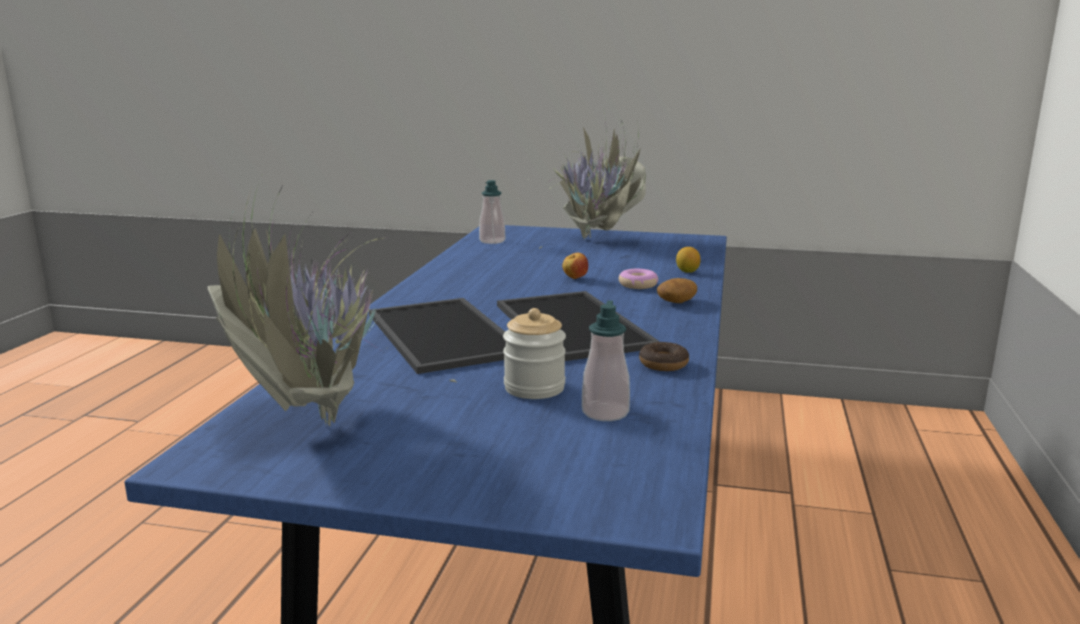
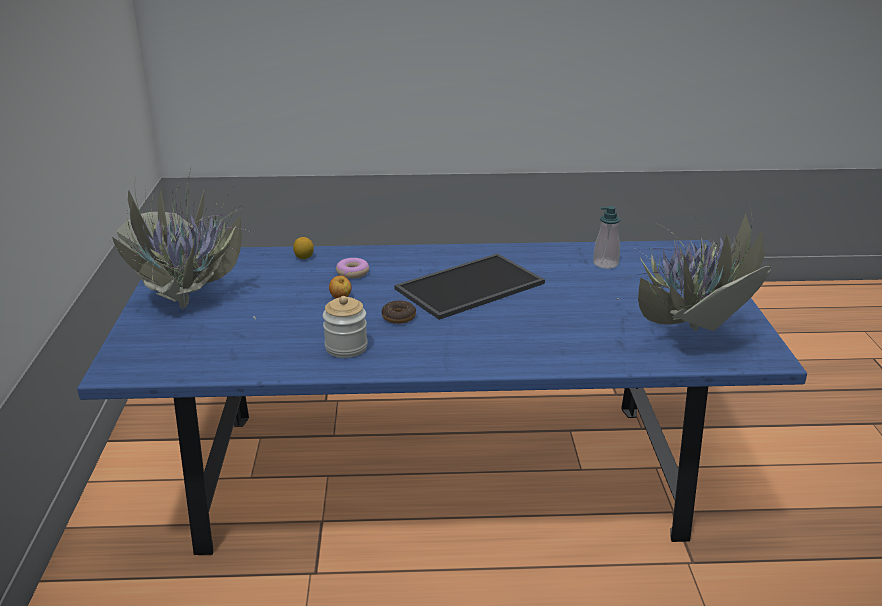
camera: 105 degrees left, 10 degrees up
(446, 334) = (519, 327): tray -> none
(492, 241) = (191, 361): soap dispenser -> none
(534, 388) = (589, 284): jar -> jar (346, 347)
(663, 364) = (524, 254): donut -> donut (398, 317)
(676, 302) = (394, 257): potato -> none

